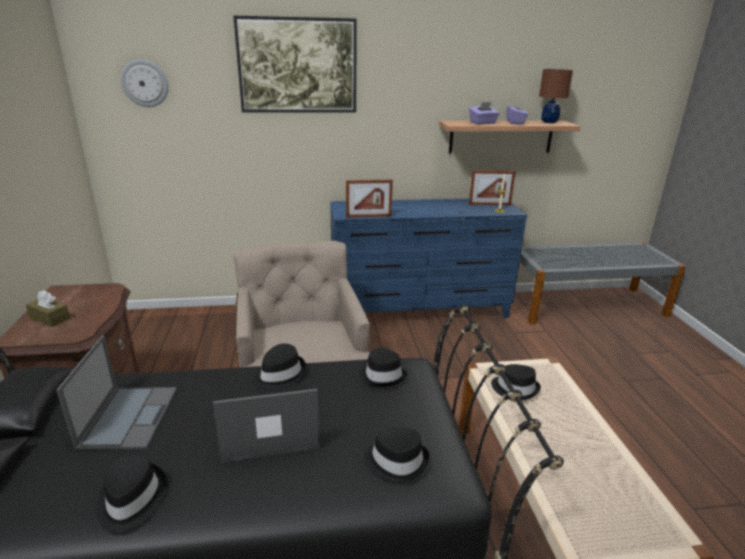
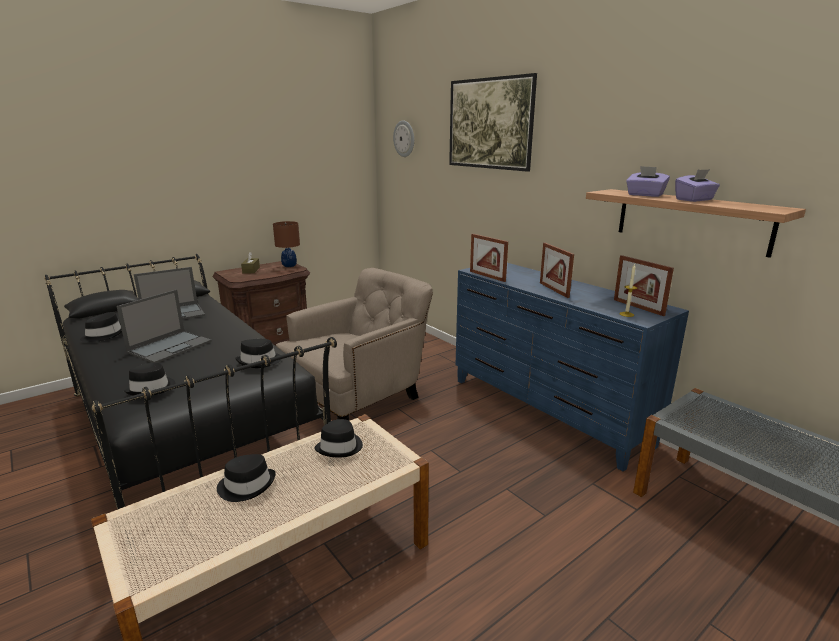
camera: 60 degrees right, 5 degrees down
(268, 432) = (170, 346): laptop -> laptop turned 75 degrees clockwise
(279, 375) = (237, 333): black hat -> black hat (247, 485)
(430, 210) = (553, 290): none -> picture frame
(548, 122) = (751, 205): brown table lamp -> brown table lamp (289, 266)

